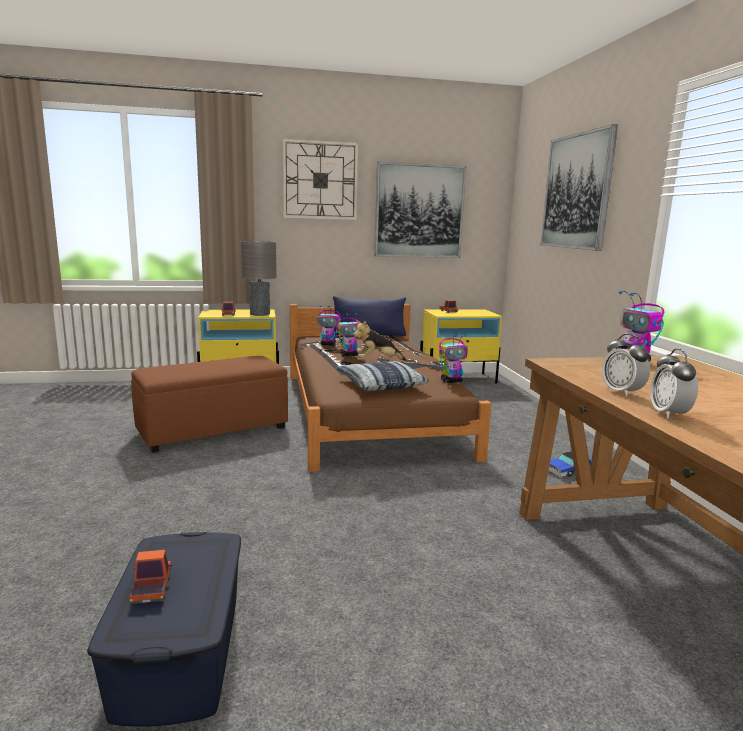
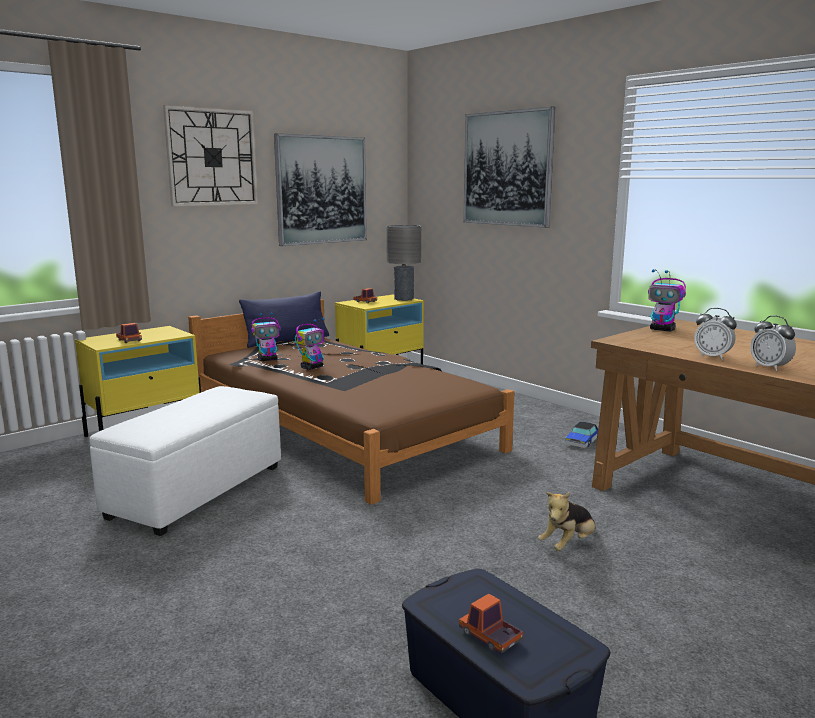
camera: 30 degrees left, 0 degrees up
(214, 430) = (198, 490): brown ottoman -> white ottoman
(260, 314) = (169, 334): grey table lamp -> grey table lamp (404, 299)
(377, 361) = (353, 369): plush toy -> plush toy (568, 544)
(380, 384) = (400, 393): pillow -> none
(451, 381) = (456, 376): toy robot -> none

